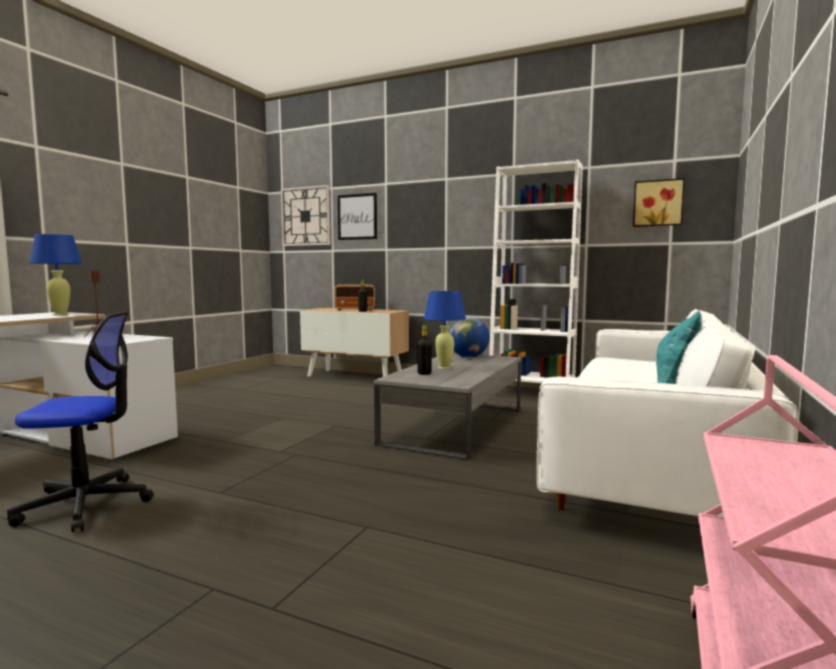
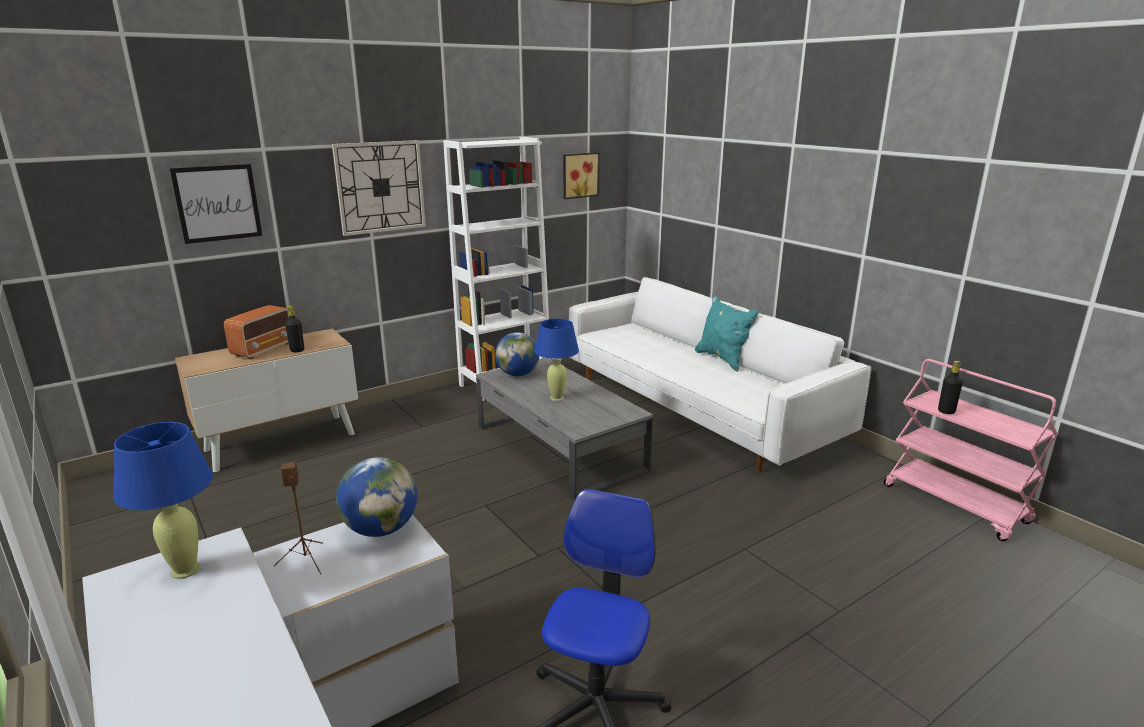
camera: 60 degrees left, 15 degrees up
(136, 338) = (381, 529): none -> globe
(306, 216) = (95, 207): wall clock -> wall clock (380, 187)
(424, 373) = (574, 413): black bottle -> black bottle (946, 411)

